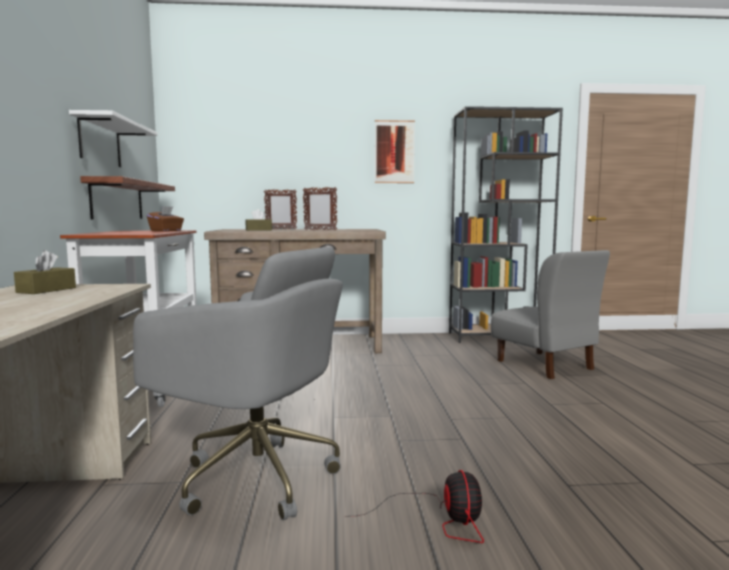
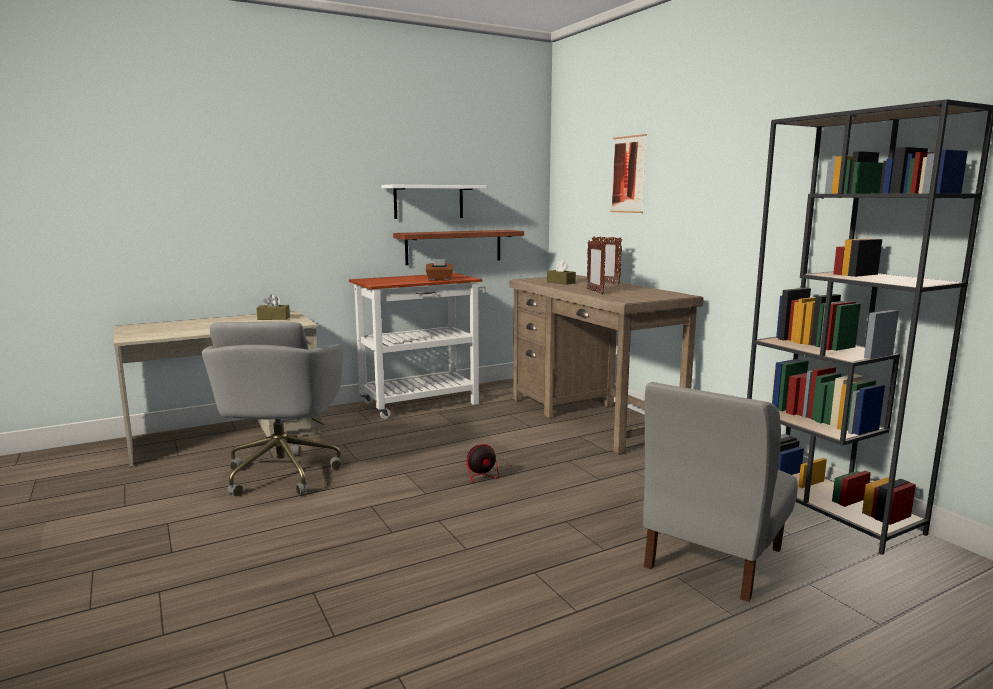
camera: 65 degrees right, 5 degrees up
(394, 152) = (736, 187): picture -> picture (628, 174)
(438, 520) = (240, 541): fan -> fan (485, 472)

